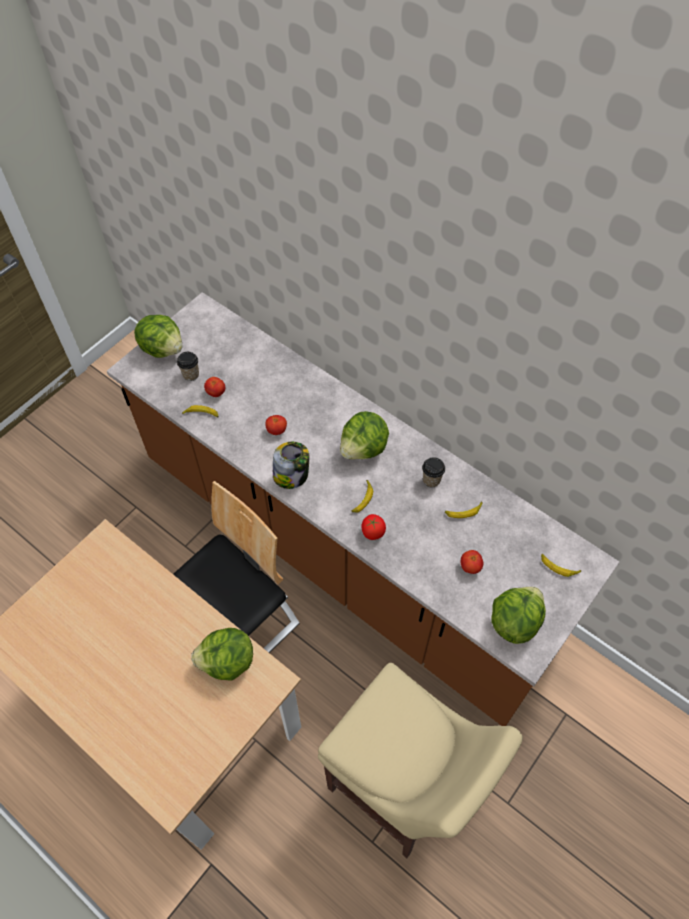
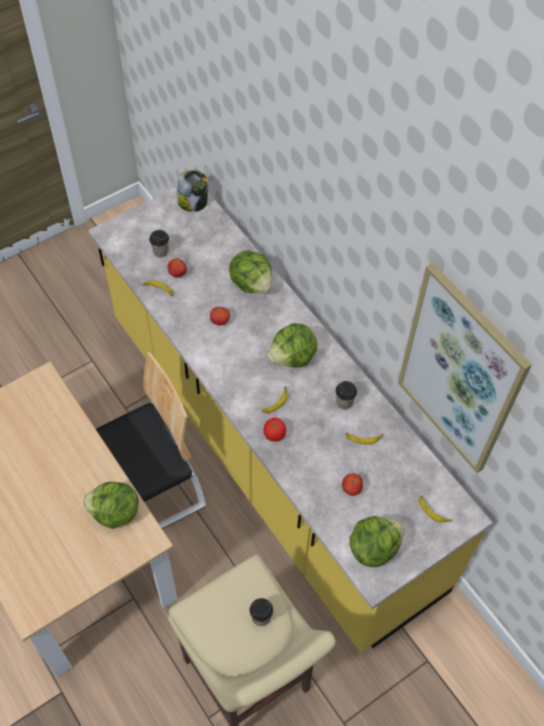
camera: 15 degrees right, 0 degrees up
(163, 348) = (144, 221): lettuce -> lettuce (252, 283)
(291, 475) = (219, 365): jar -> jar (193, 202)
(344, 550) = (269, 451): brown counter -> yellow counter
(418, 728) = (261, 617): none -> cup
(568, 415) = (460, 372): none -> picture

